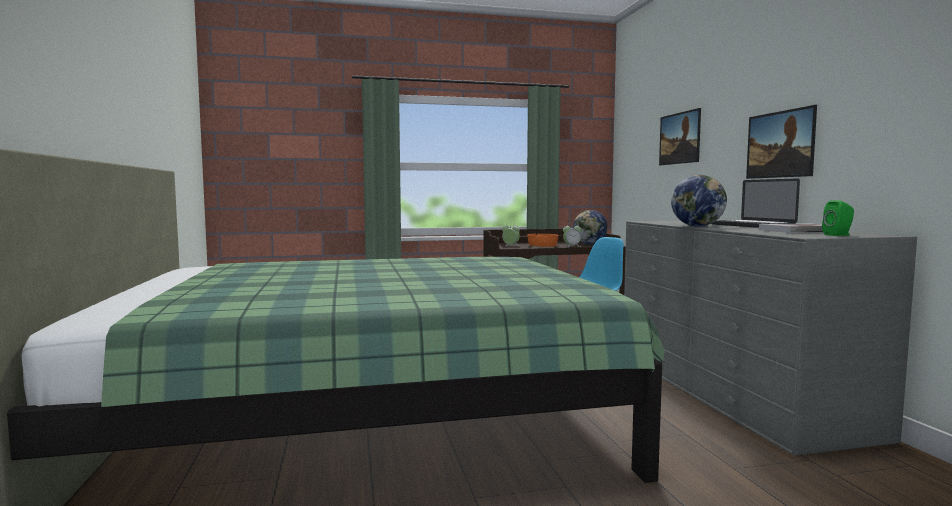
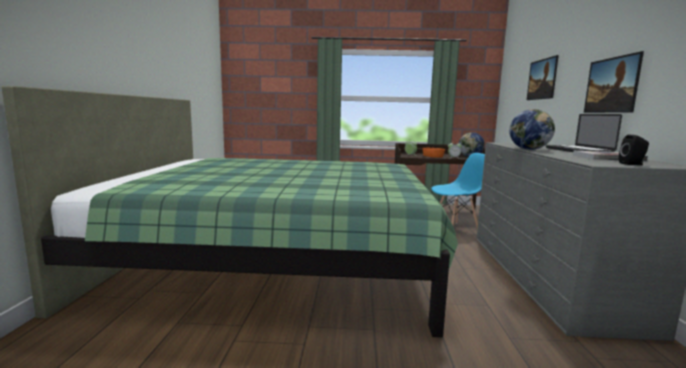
camera: 15 degrees right, 5 degrees up
(838, 235) = (632, 164): green speaker -> black speaker

